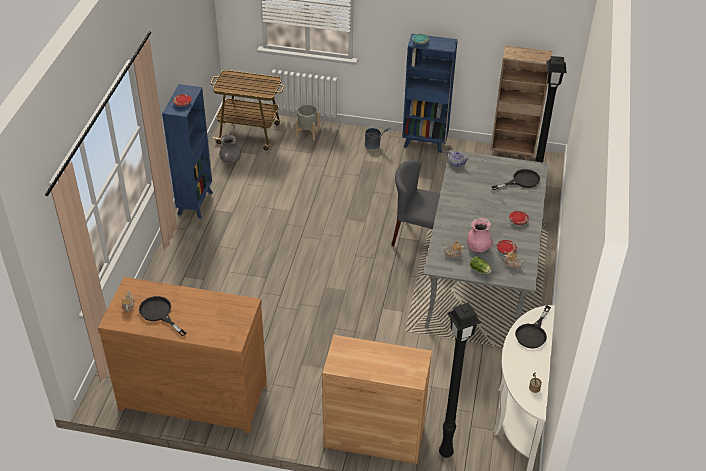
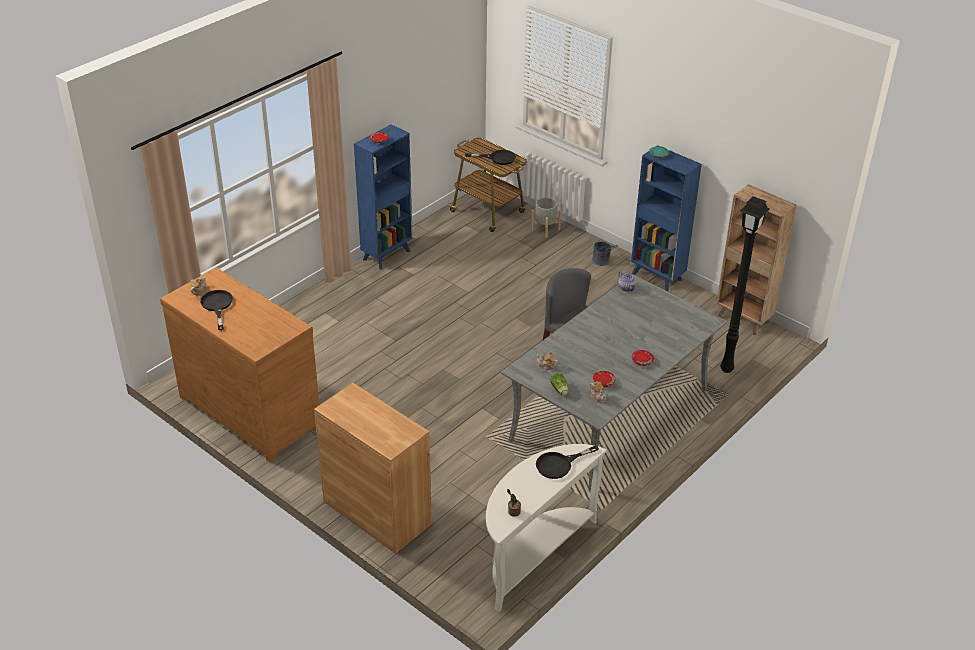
camera: 30 degrees right, 5 degrees down
(230, 160) = (450, 229): grey vase -> none
(445, 454) = (429, 557): black floor lamp -> none
(478, 247) = (576, 369): pink vase -> none
(521, 181) = (681, 327): black frying pan -> black frying pan (497, 158)

